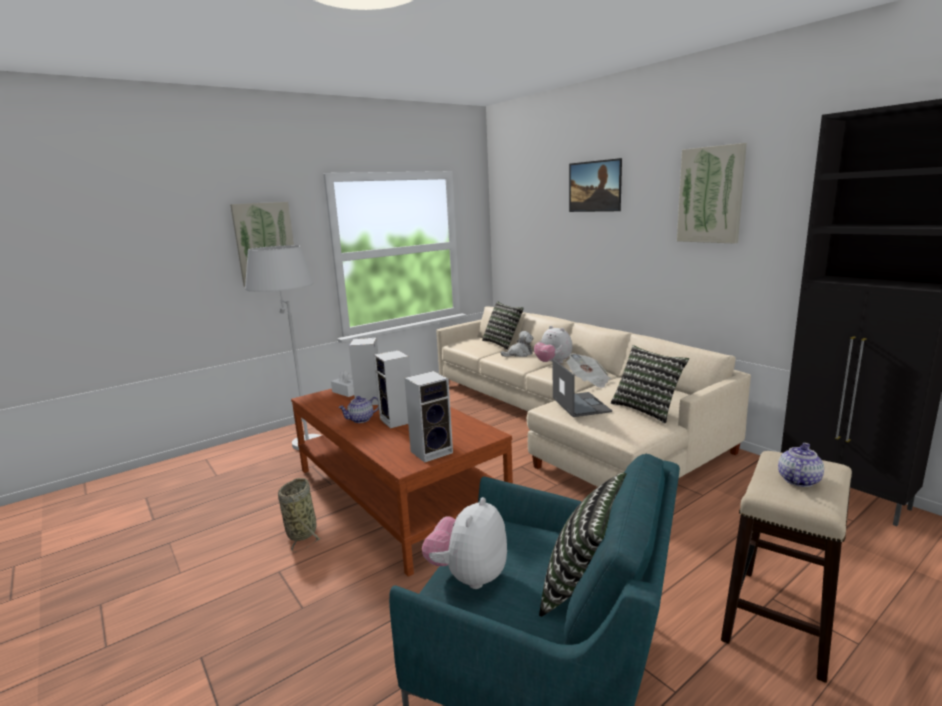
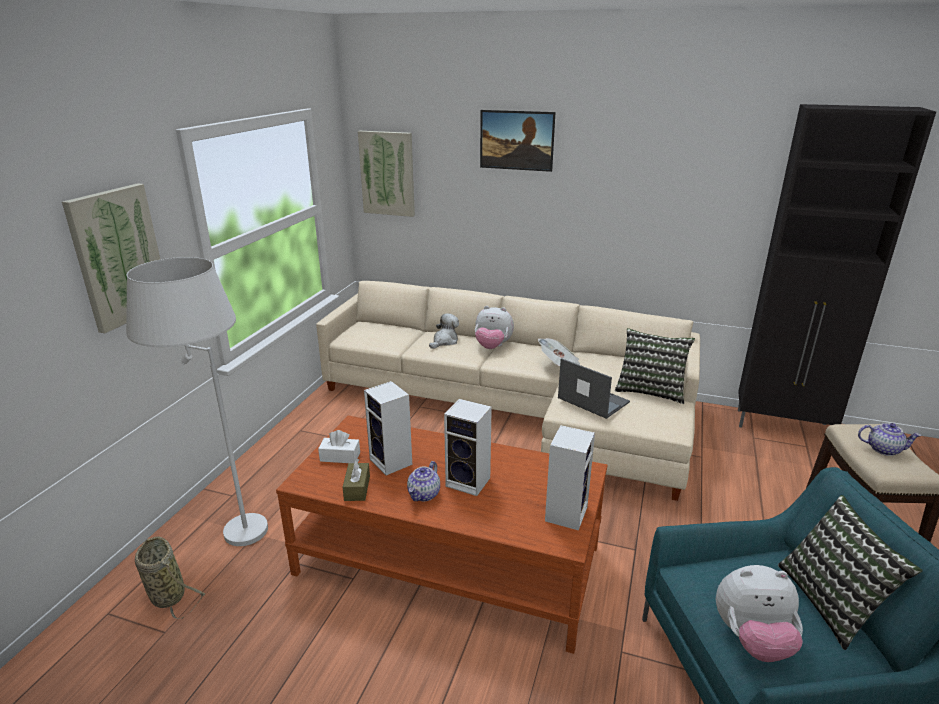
camera: 35 degrees left, 10 degrees up
(302, 532) = (398, 658): basket -> basket (166, 594)
(330, 408) = (357, 488): none -> brown tissue box
(468, 576) = (752, 639): plush toy -> plush toy turned 75 degrees counterclockwise
(503, 343) = (404, 327): pillow -> none
(711, 195) = (662, 162): picture -> picture (387, 173)
(798, 480) = (883, 449): teapot -> teapot turned 105 degrees clockwise

